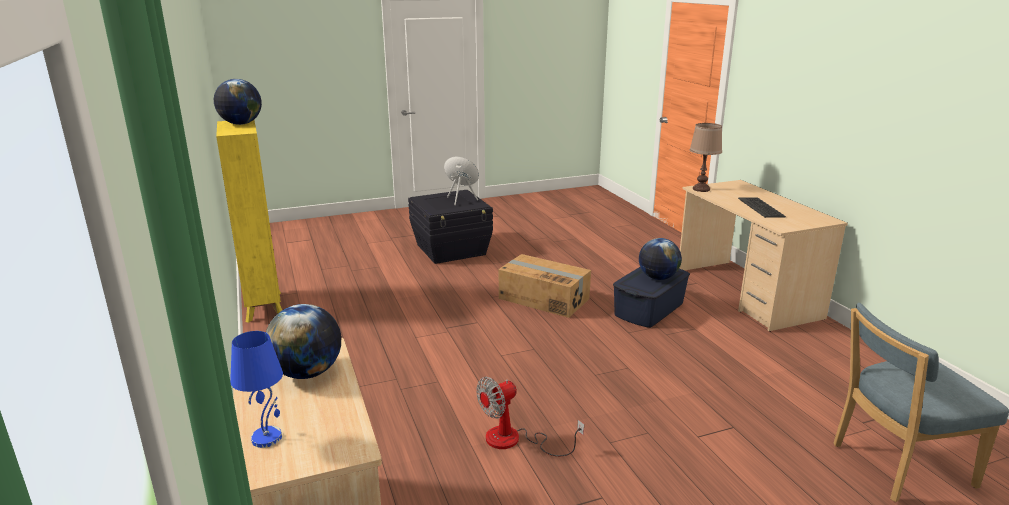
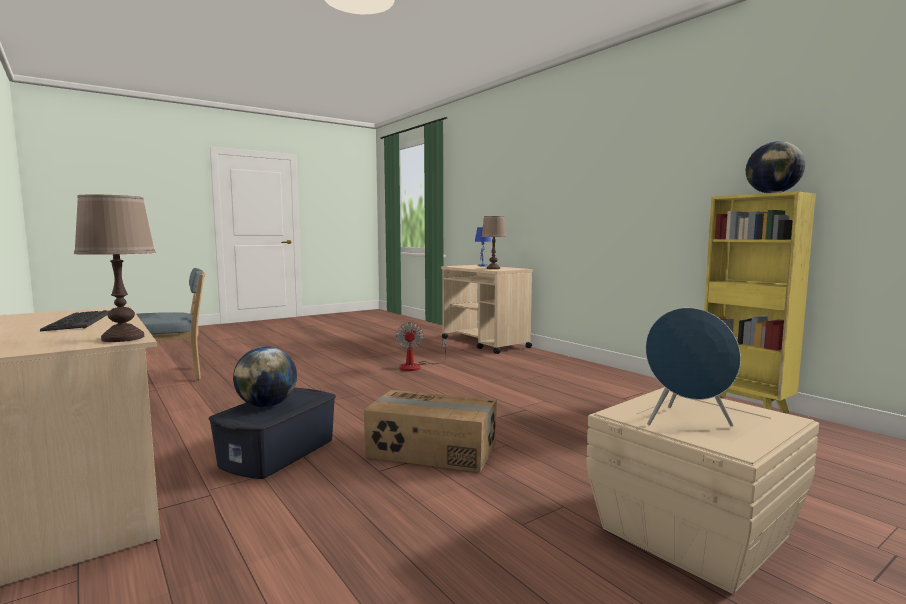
camera: 165 degrees right, 15 degrees down
(307, 373) = (493, 268): globe -> brown table lamp
(452, 250) = (691, 533): black storage box -> beige storage box
(515, 440) = (416, 366): fan -> fan turned 135 degrees clockwise

